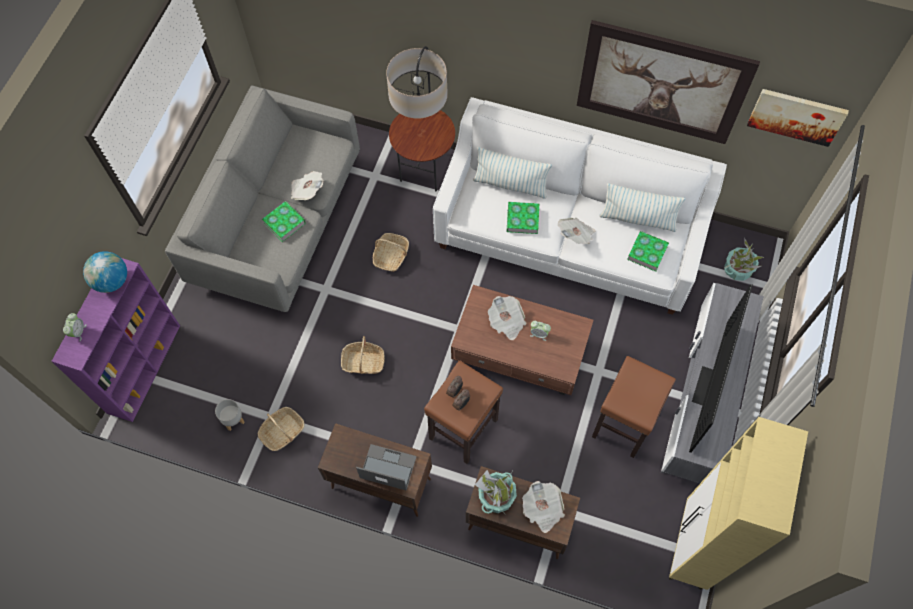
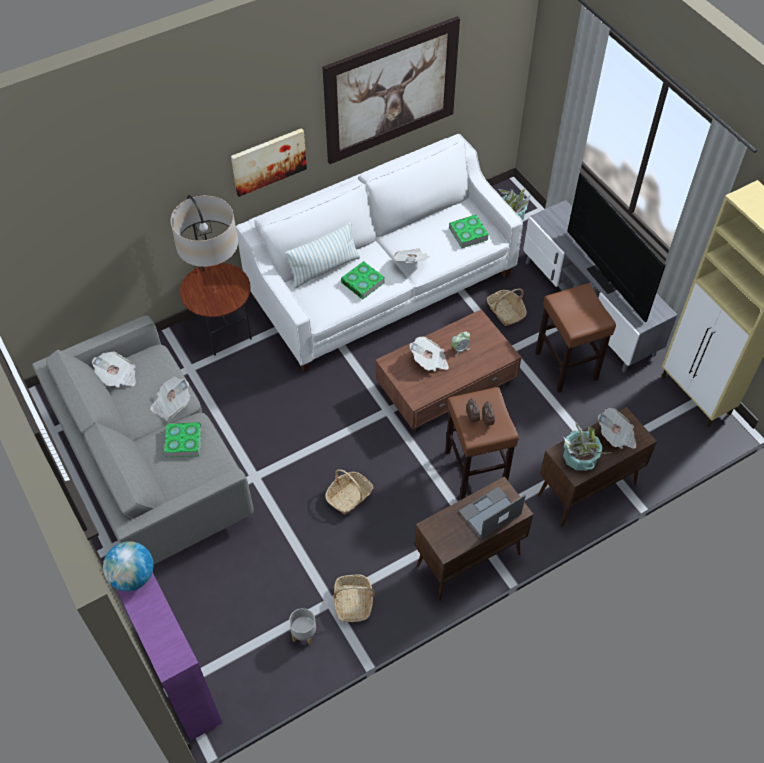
camera: 50 degrees left, 10 degrees down
(78, 332) = (155, 639): alarm clock -> none
(300, 141) = (117, 377): none -> newspaper
(391, 256) = (275, 409): basket -> basket (505, 312)
(638, 219) = (436, 219): pillow -> none
(796, 116) = (494, 49): picture -> picture (268, 161)

